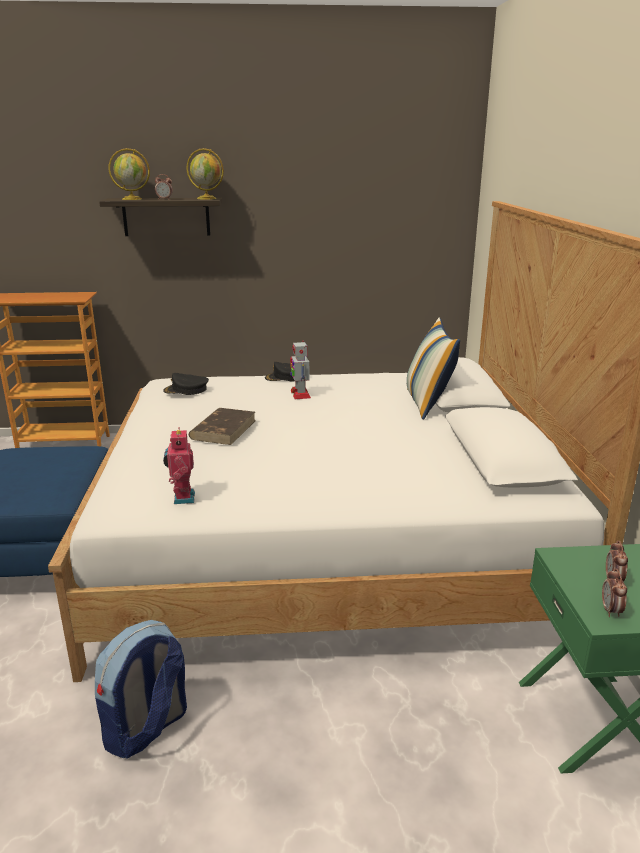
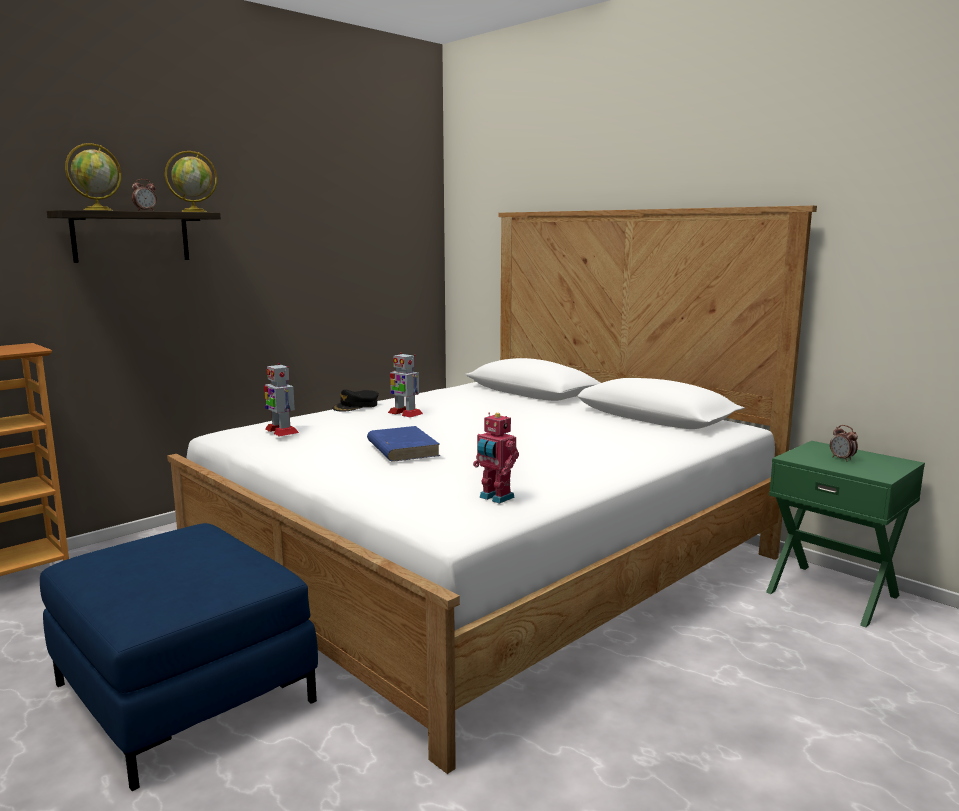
camera: 40 degrees left, 10 degrees down
(146, 729) = (586, 763): backpack -> none
(186, 390) = (281, 431): black cap -> toy robot
(223, 429) = (402, 448): brown book -> blue book
(428, 403) = (526, 399): pillow -> none
(611, 611) = (873, 471): alarm clock -> none

